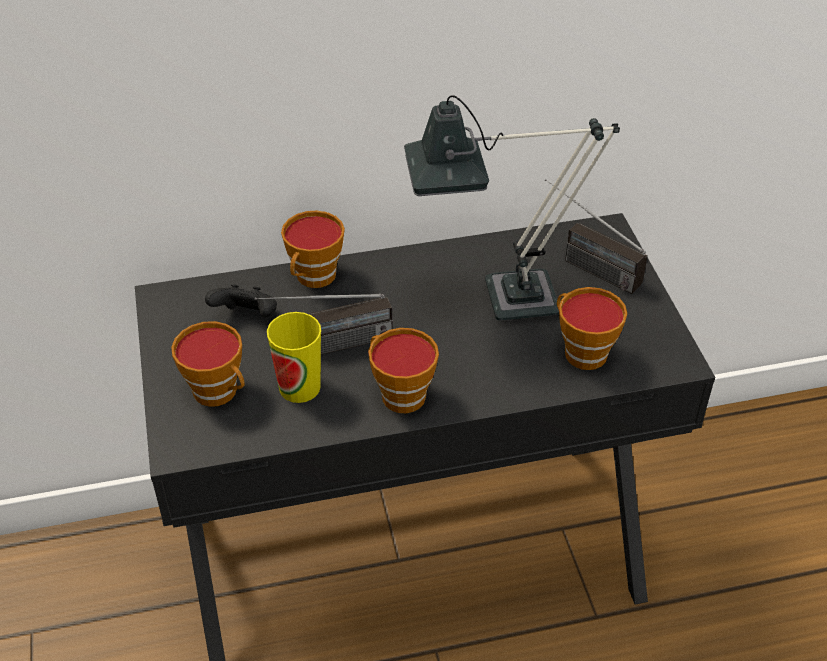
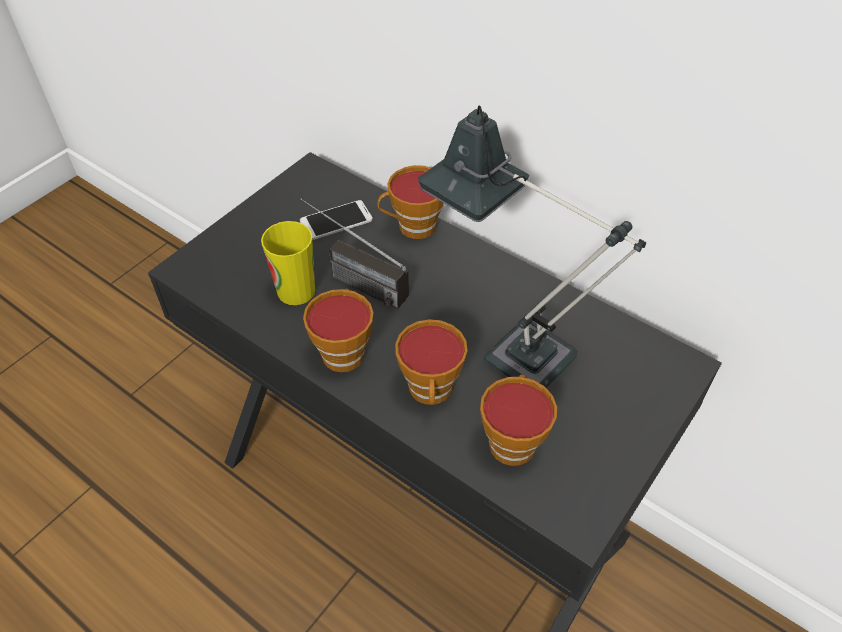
camera: 50 degrees right, 5 degrees up
(219, 392) = (251, 254): cup -> cup (431, 391)
(247, 317) = (336, 220): black game controller -> phone
(583, 264) = (620, 375): radio -> none

